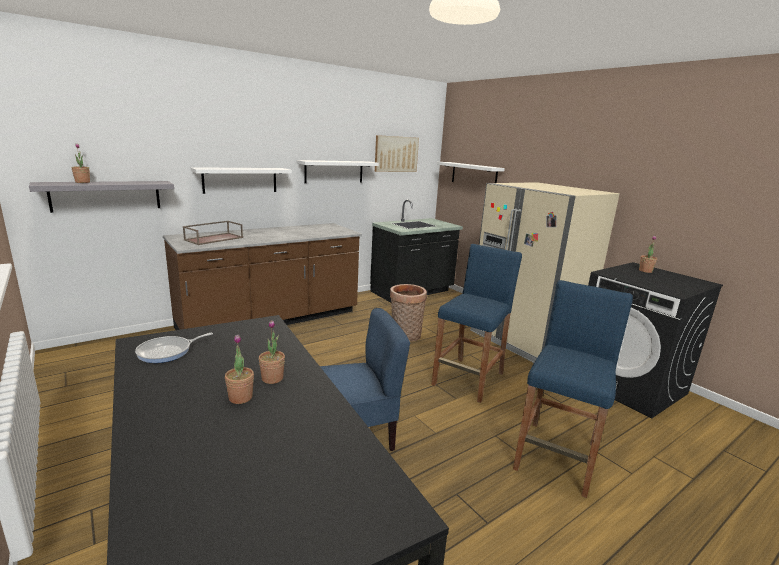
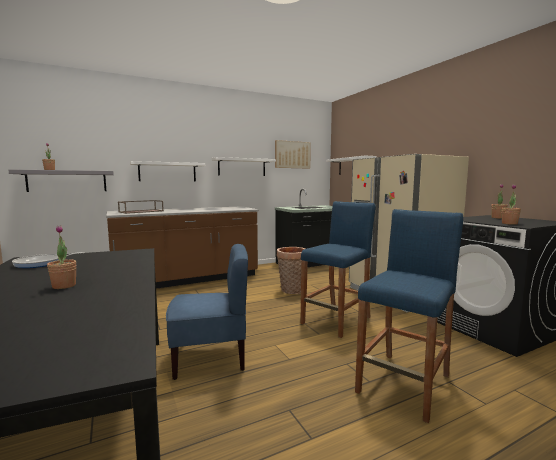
camera: 10 degrees right, 10 degrees down
(272, 378) = (105, 277): potted plant -> potted plant (509, 223)

